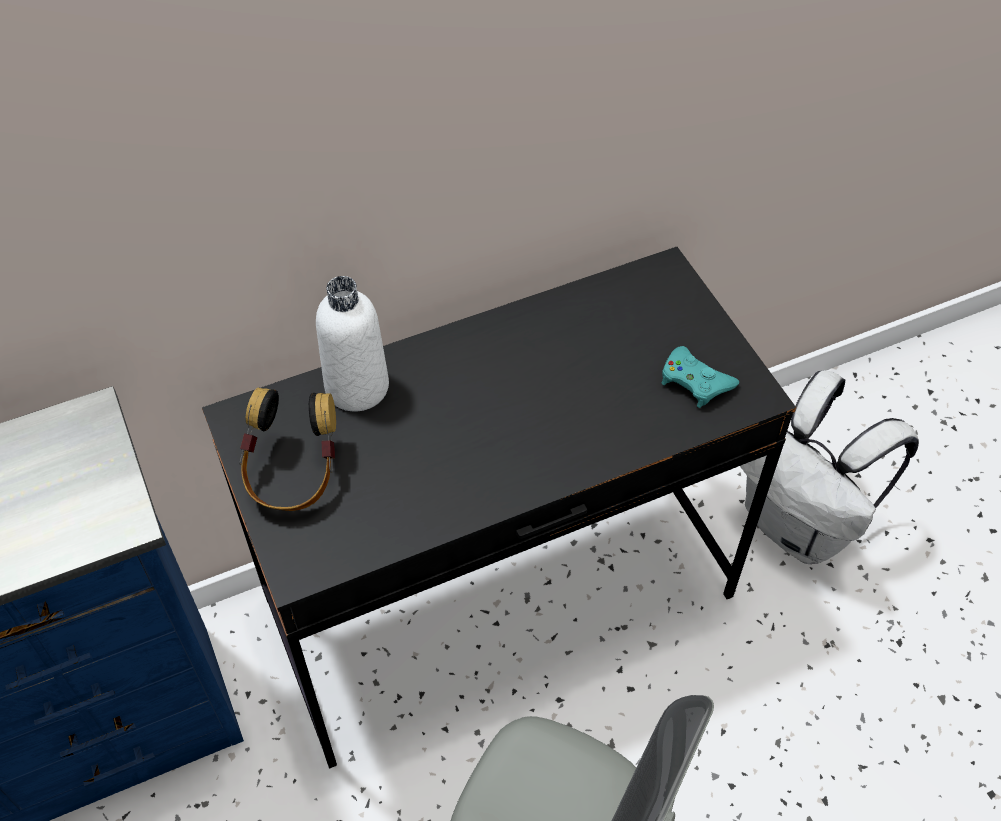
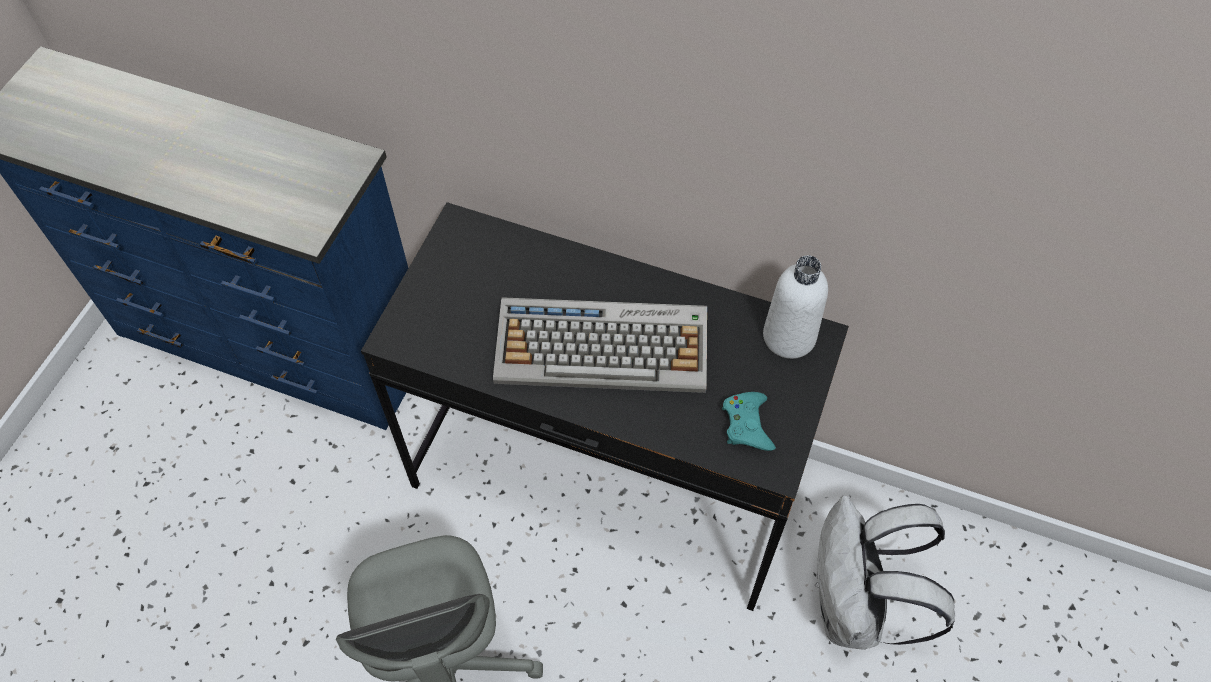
camera: 45 degrees right, 5 degrees up
(293, 475) = (449, 282): headphones -> none
(357, 387) = (540, 258): white bottle -> white bottle (789, 337)
(505, 415) = (604, 346): none -> keyboard

